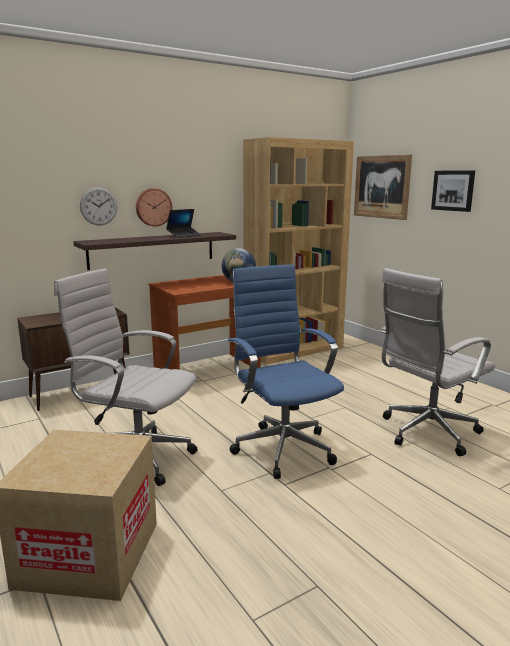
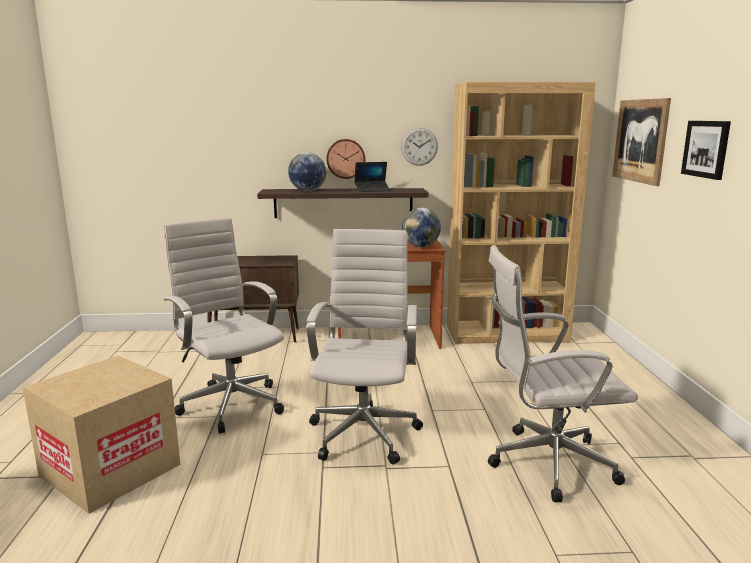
camera: 30 degrees right, 0 degrees up
(98, 206) = (288, 156): wall clock -> wall clock (419, 146)
(127, 240) = (307, 191): none -> globe
(282, 447) = (364, 431): blue office chair -> white office chair

